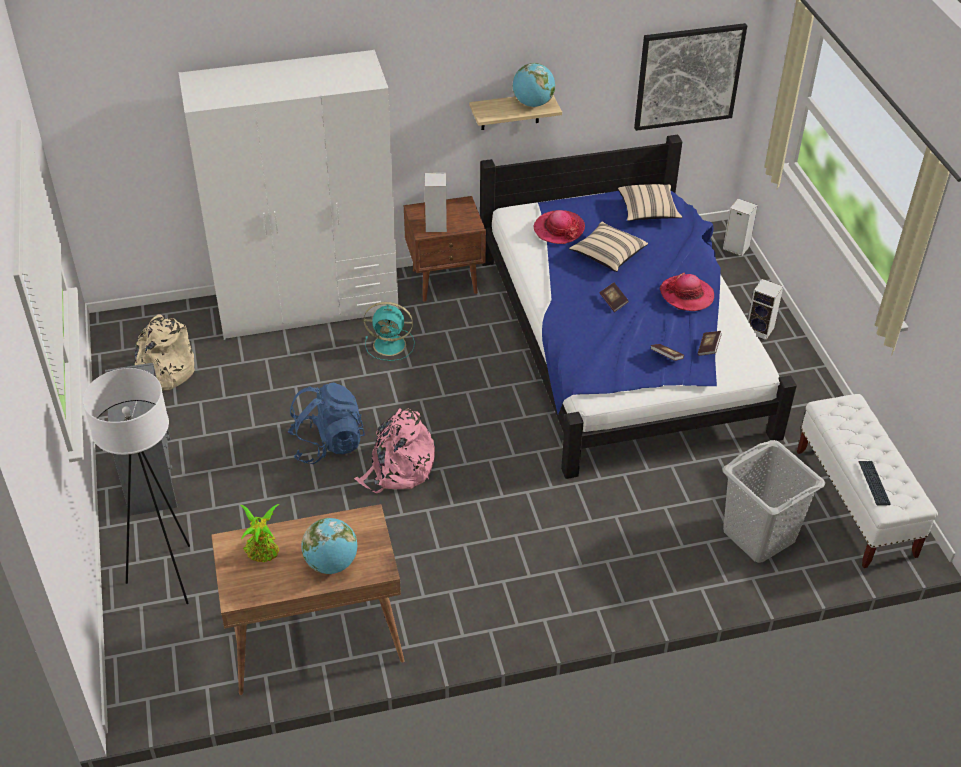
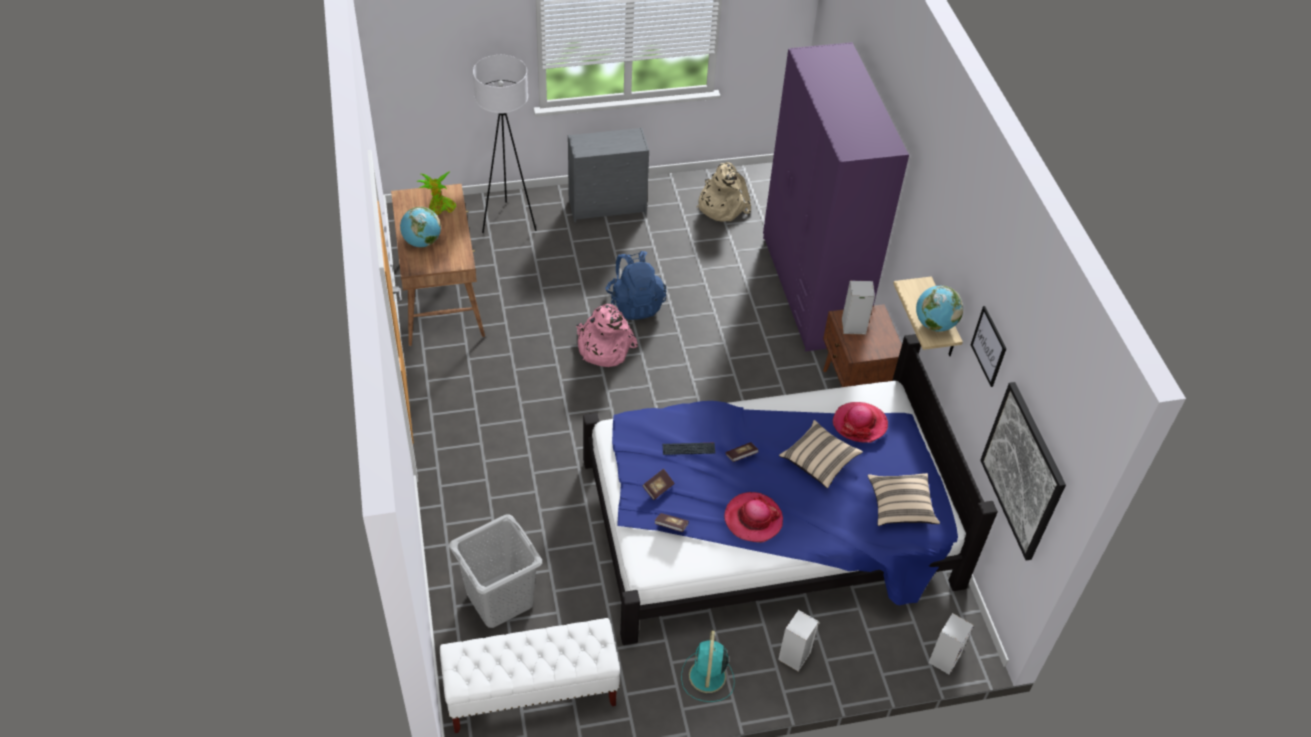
camera: 90 degrees right, 5 degrees up
(308, 305) = (811, 289): white wardrobe -> purple wardrobe
(391, 345) = (759, 345): turquoise fan -> turquoise fan (707, 677)
(593, 52) = (988, 346): none -> picture
(873, 483) = (488, 648): keyboard -> keyboard (688, 449)

